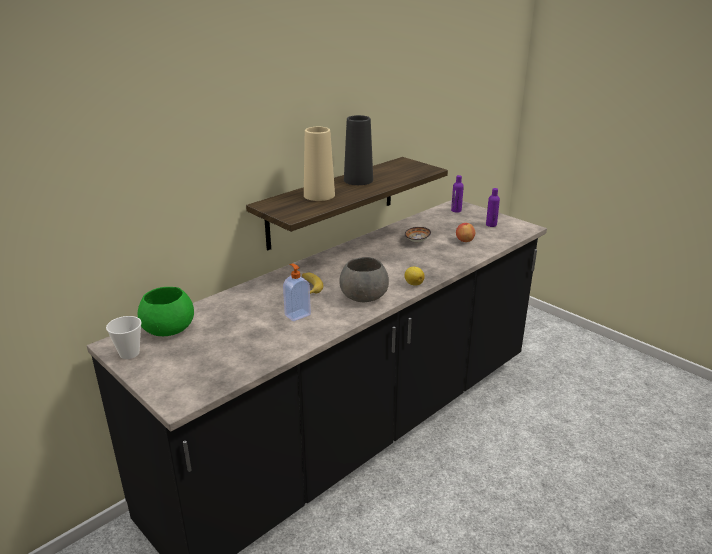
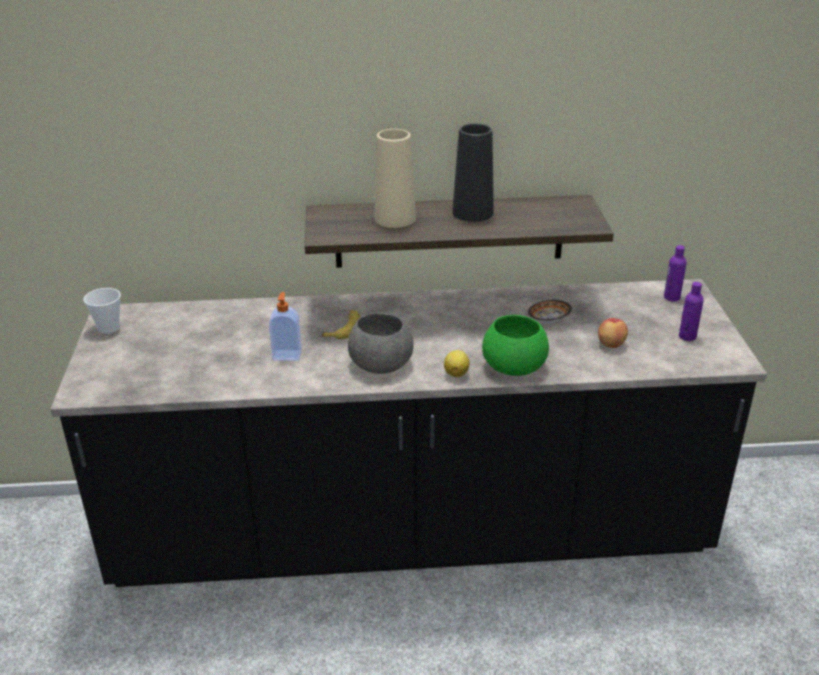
camera: 40 degrees right, 5 degrees up
(169, 328) = (167, 318): green bowl -> green bowl (515, 366)

